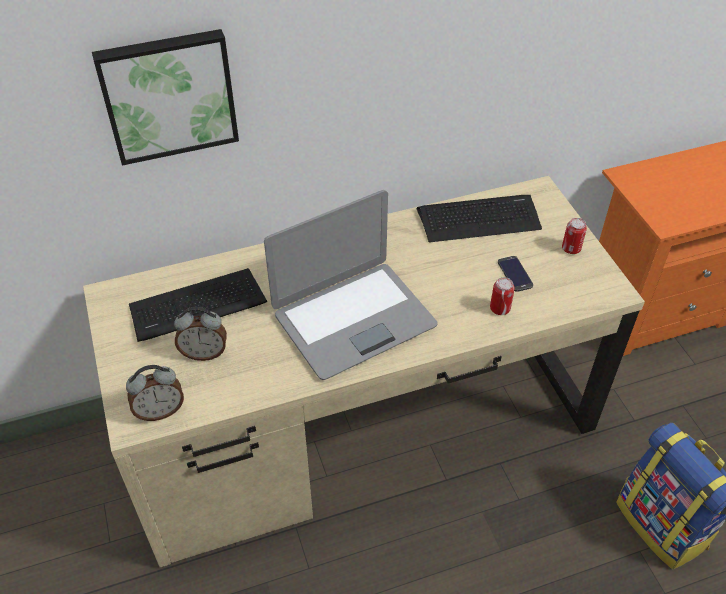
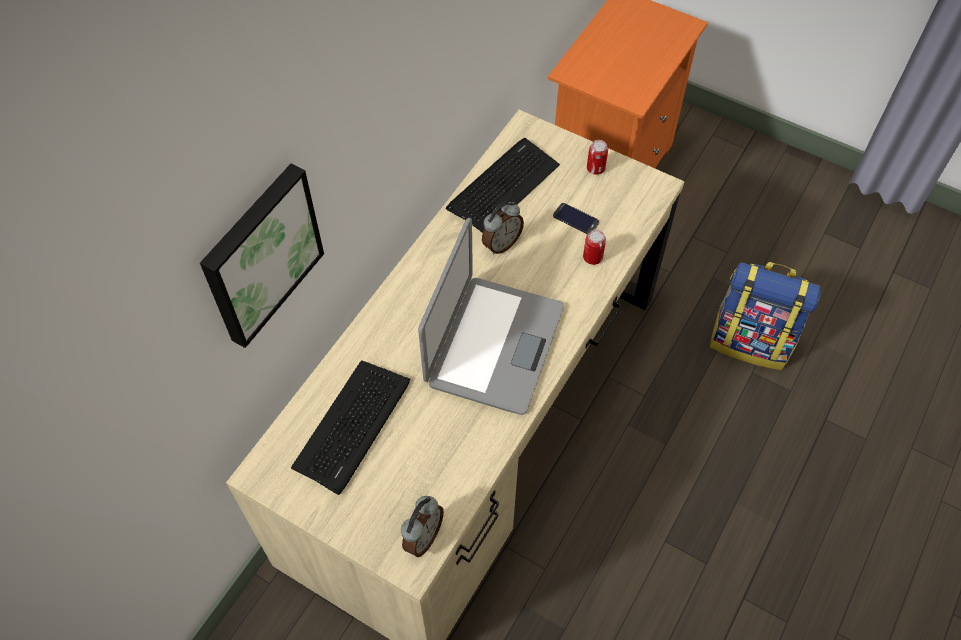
camera: 40 degrees left, 10 degrees up
(204, 353) = (405, 461): alarm clock -> alarm clock (501, 244)

